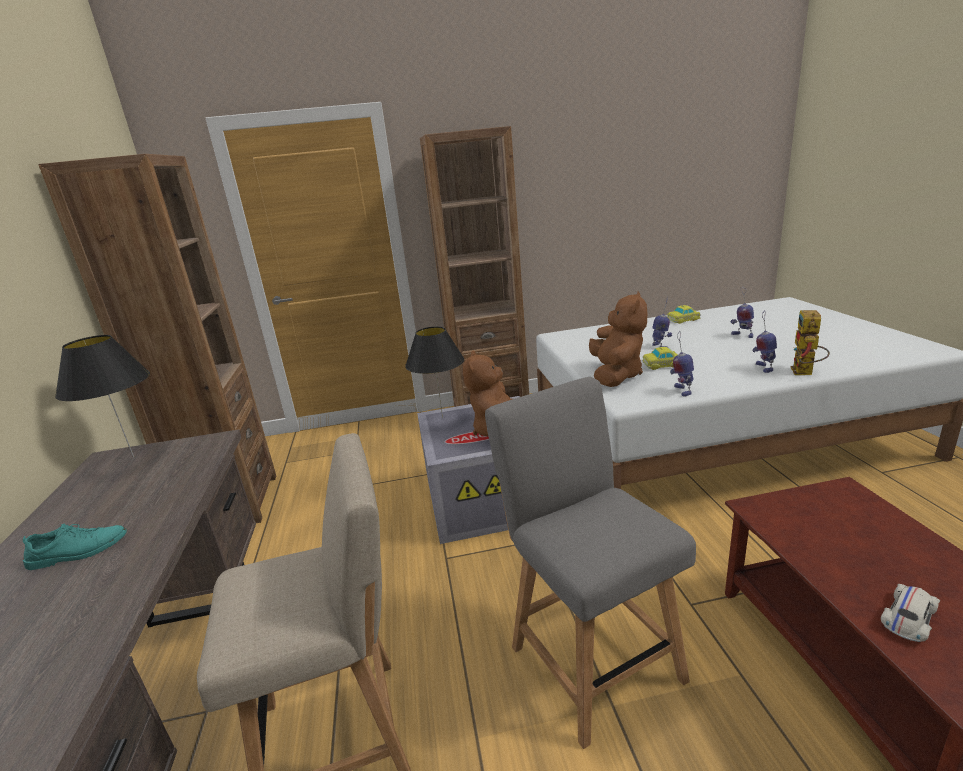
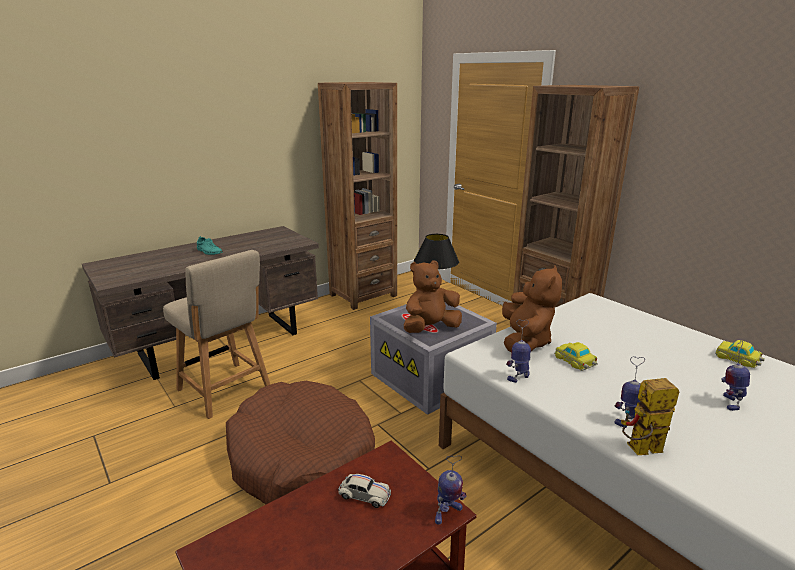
camera: 60 degrees right, 0 degrees up
(133, 457) = (281, 233): black table lamp -> none
(590, 657) = (302, 460): grey chair -> brown dog bed
(616, 375) = (525, 342): brown plush toy -> brown plush toy turned 60 degrees counterclockwise
(660, 346) = (625, 354): toy robot -> toy robot (447, 514)
(908, 618) = (276, 533): white toy car -> white toy car (364, 495)

